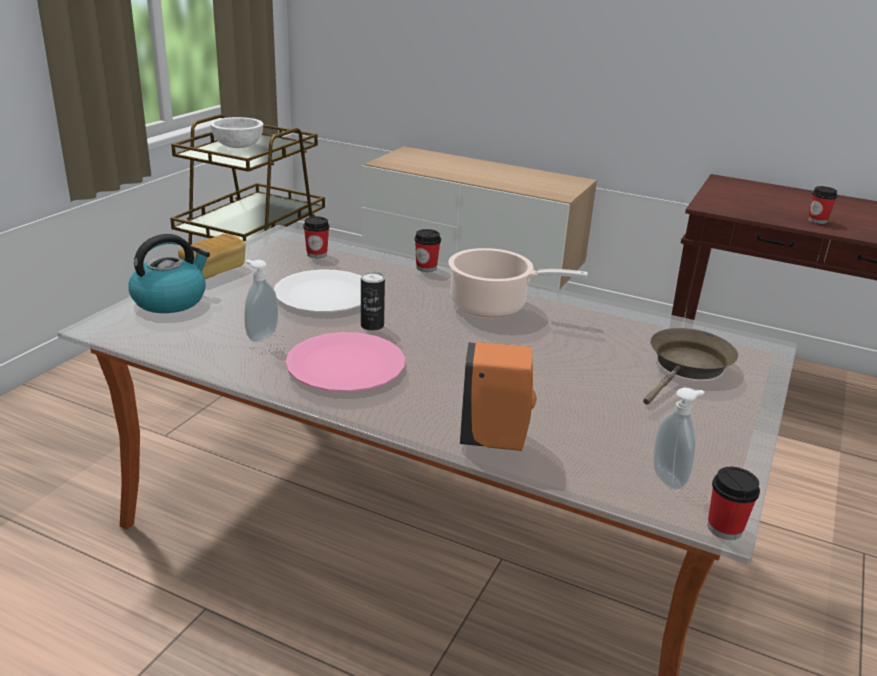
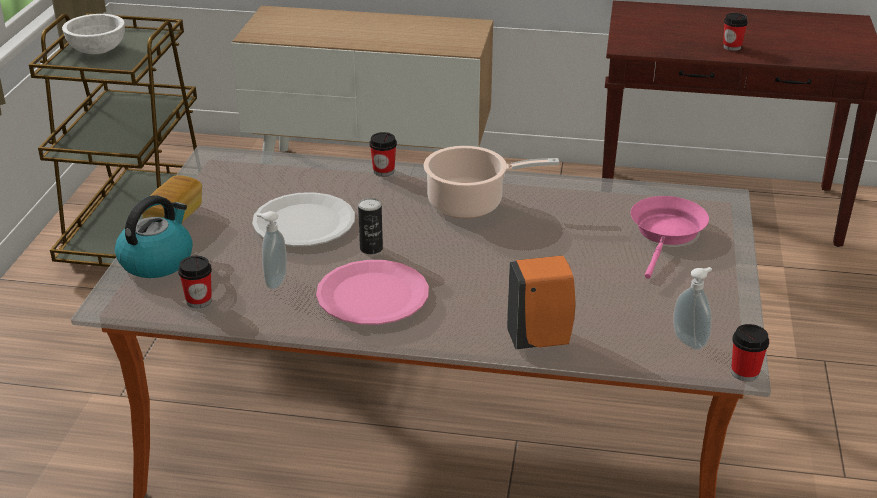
camera: 15 degrees left, 5 degrees up
(317, 254) = (265, 176): cup -> cup (199, 301)
(687, 367) = (667, 233): brown frying pan -> pink frying pan

